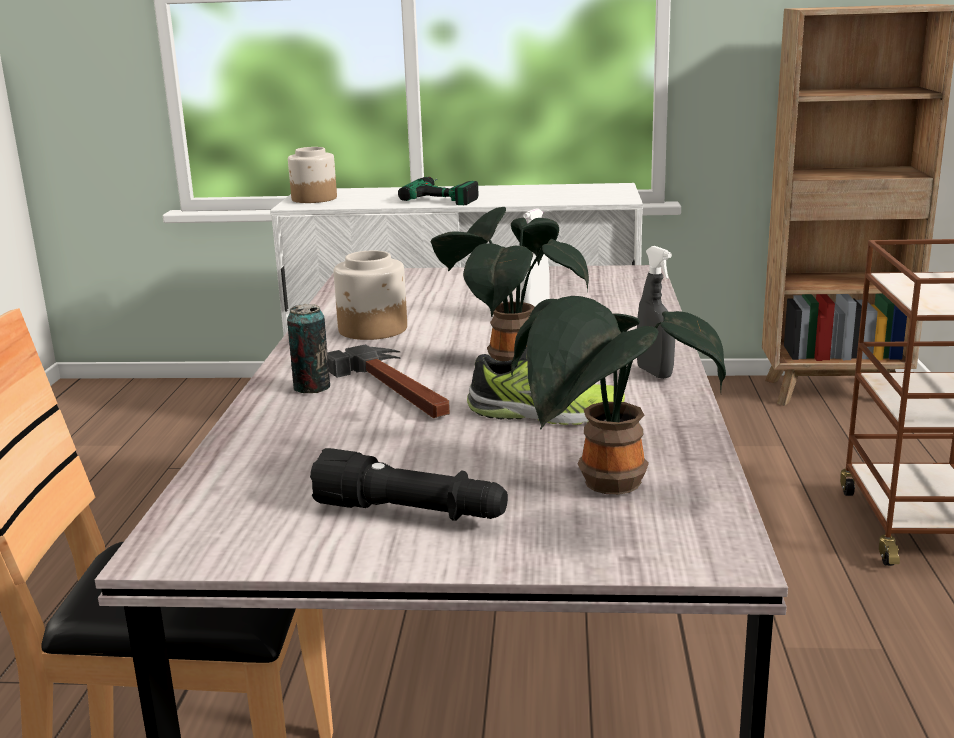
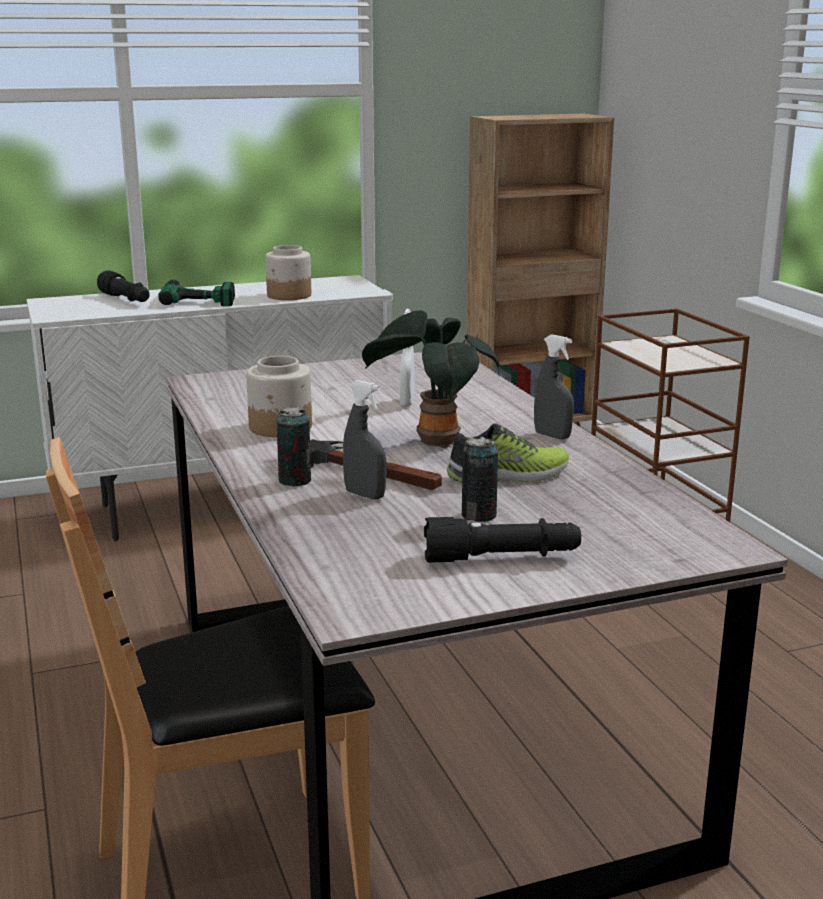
camera: 25 degrees left, 0 degrees up
(314, 199) = (63, 308): jar -> jar (289, 295)
(360, 413) = (365, 495): none -> grey spray bottle
(378, 194) = (126, 300): none -> black flashlight
(451, 456) = (479, 516): none -> can
(609, 488) = (616, 519): potted plant -> none

